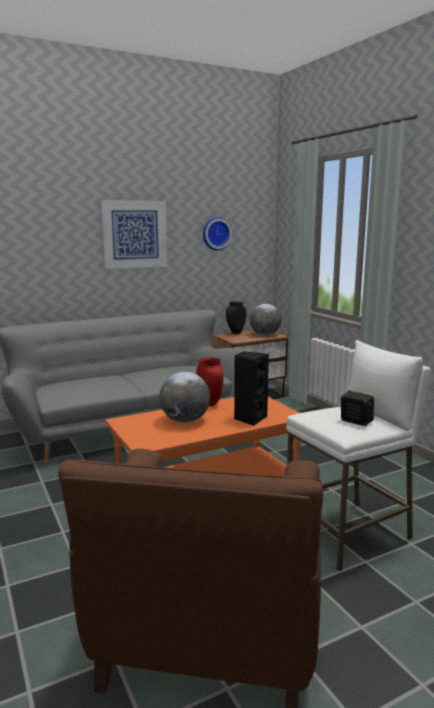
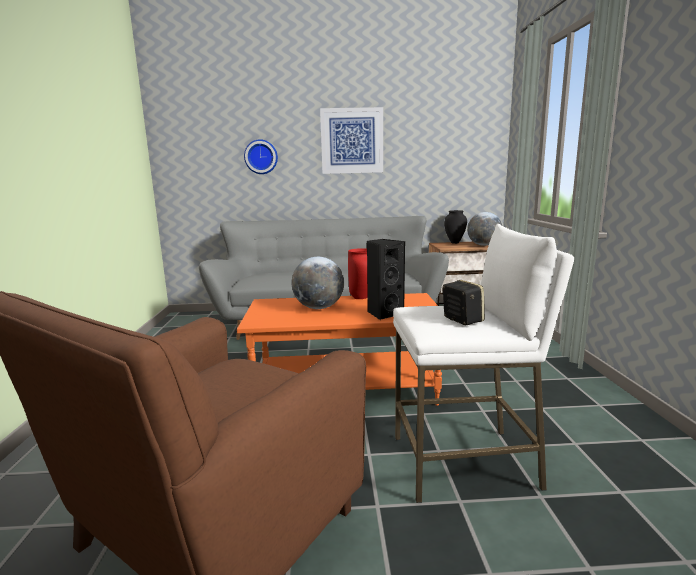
camera: 25 degrees right, 0 degrees up
(216, 233) = (437, 139): wall clock -> wall clock (261, 157)

